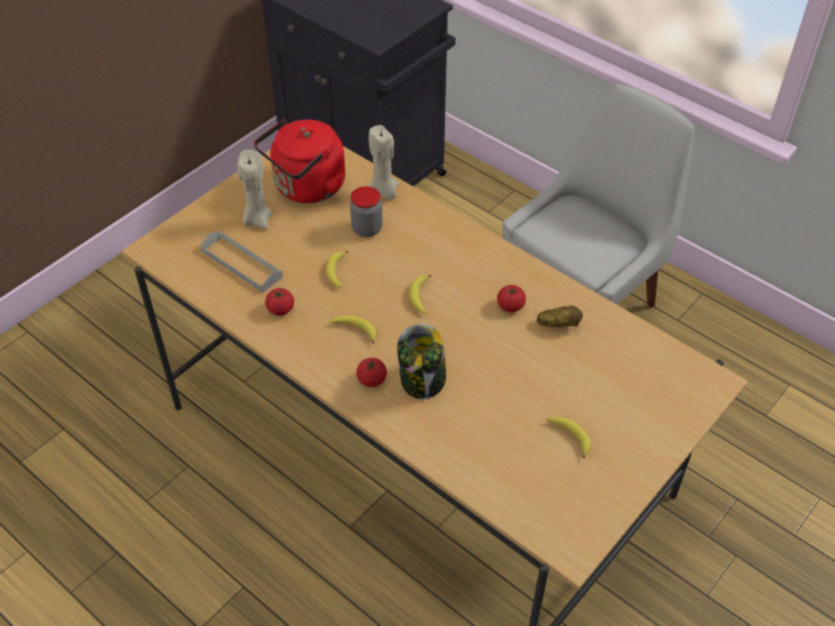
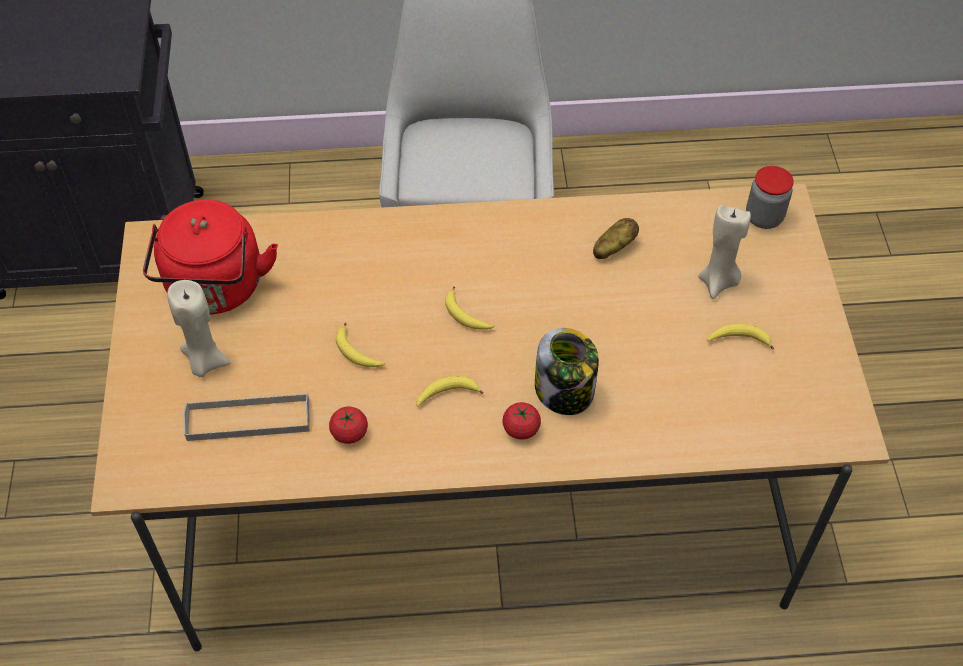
camera: 45 degrees left, 5 degrees up
(367, 229) = (332, 287): jar -> jar (763, 217)
(383, 193) = (302, 238): beige candle -> beige candle (718, 282)
(510, 306) = (554, 262): tomato -> none

